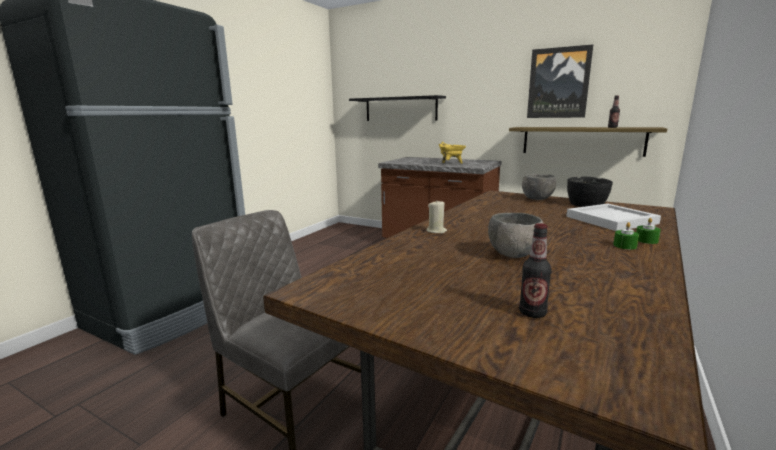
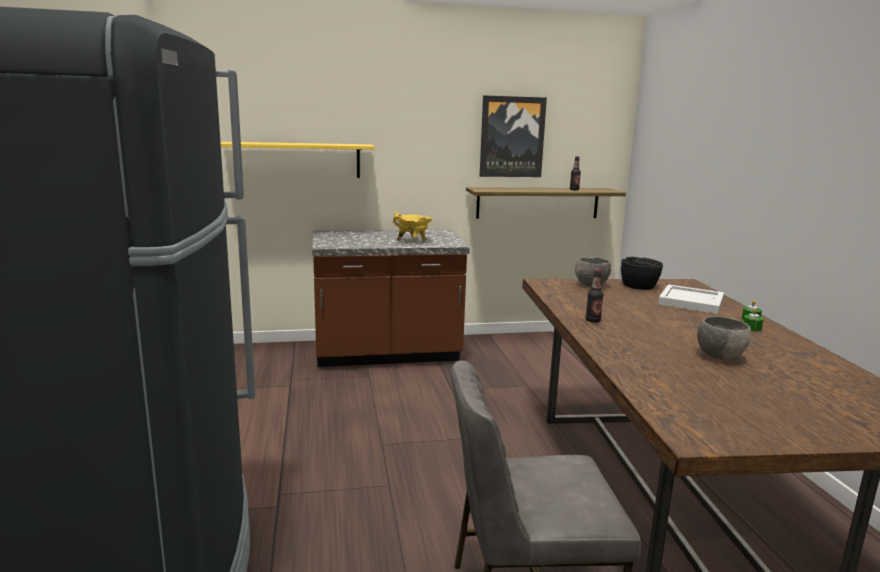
camera: 40 degrees left, 0 degrees up
(400, 109) = (299, 160): black shelf -> yellow shelf
(436, 231) = (614, 346): beige candle -> none
(532, 313) = (833, 403): bottle -> bottle (593, 320)

